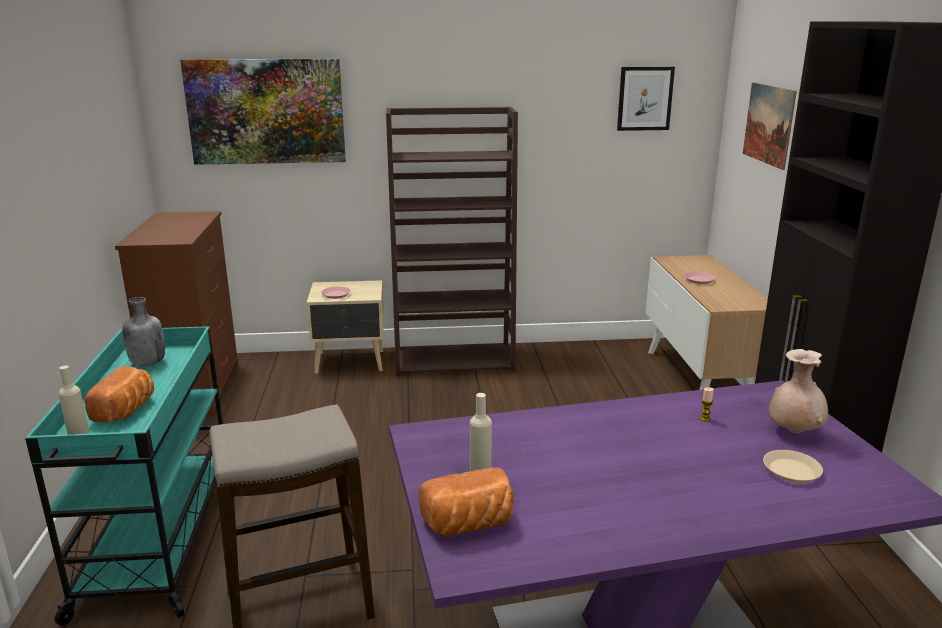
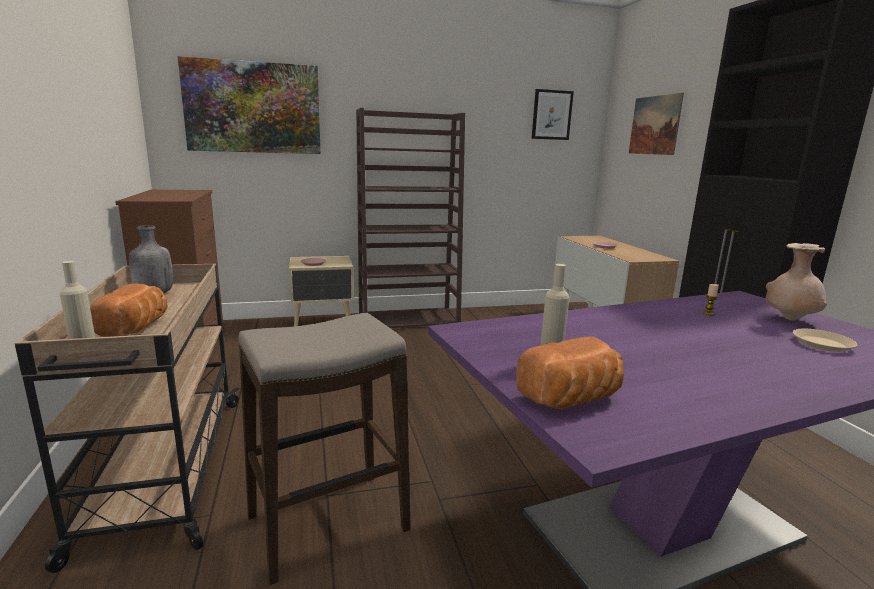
camera: 10 degrees left, 5 degrees down
(159, 537) = (165, 470): turquoise cart -> beige cart

